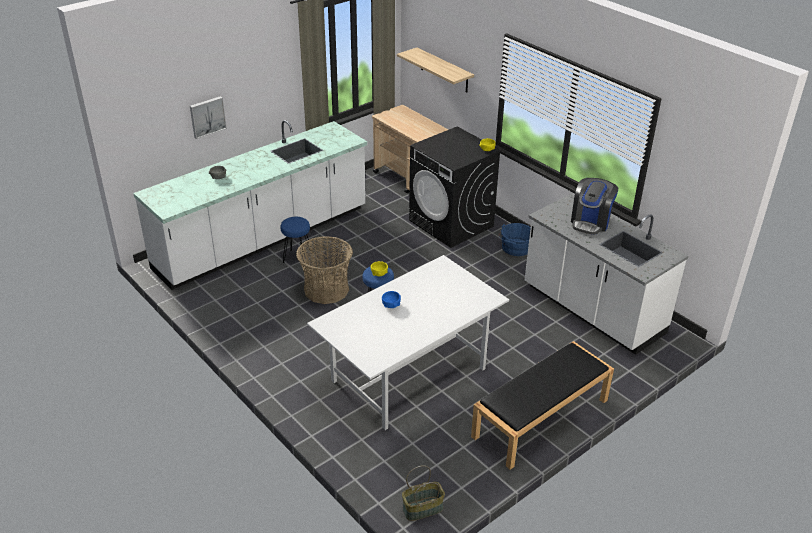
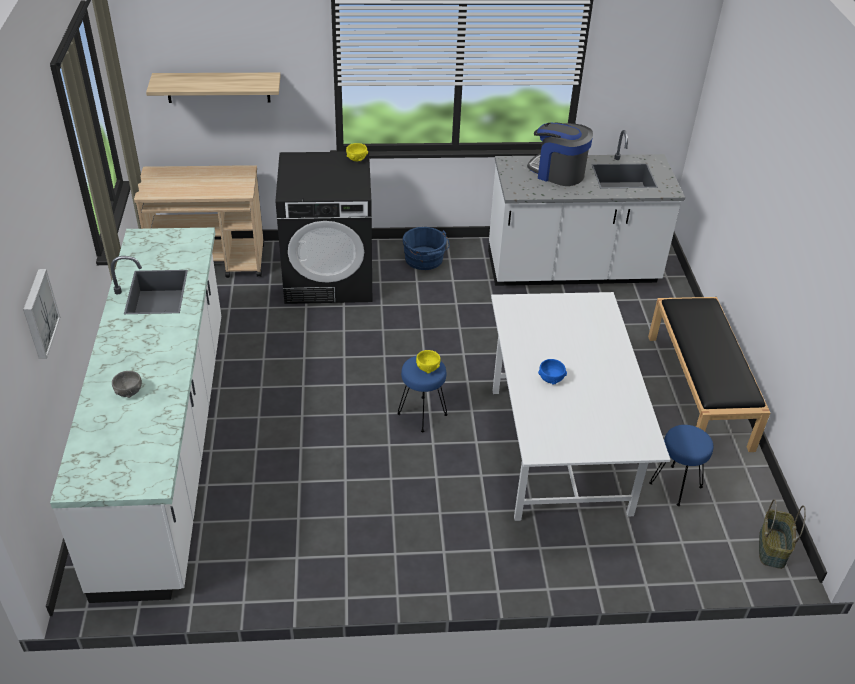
camera: 55 degrees left, 5 degrees up
(297, 258) = (247, 433): blue stool -> blue stool (676, 486)
(326, 290) = (341, 440): basket -> none
(590, 222) = (558, 172): coffee machine -> coffee machine turned 150 degrees clockwise

